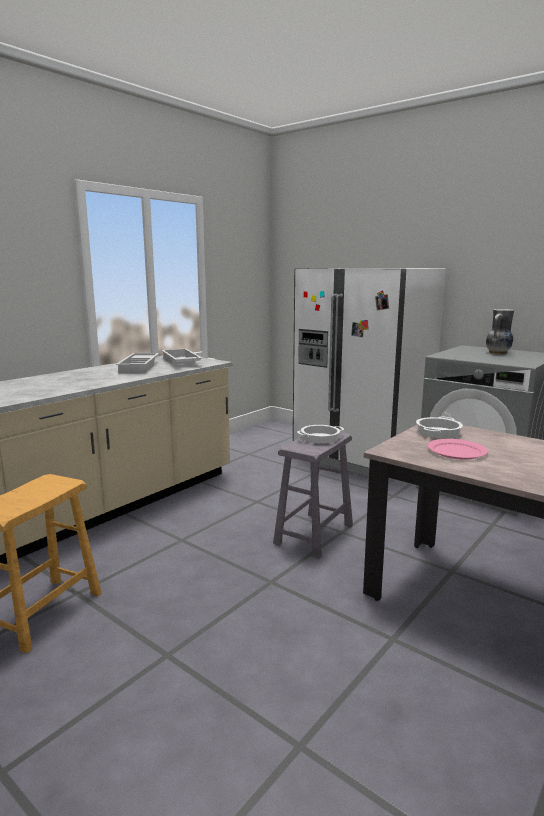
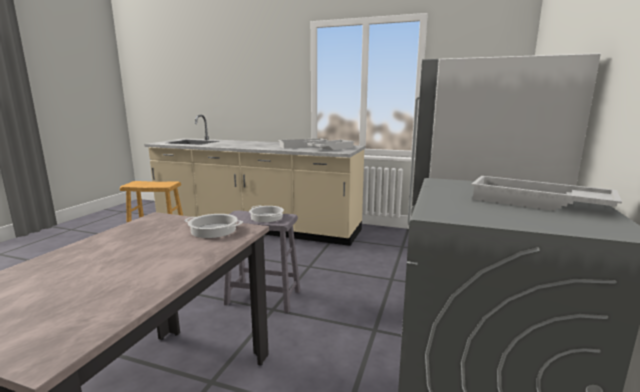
camera: 70 degrees right, 0 degrees up
(457, 451) = (147, 237): pink plate -> none
(498, 353) = (537, 203): vase -> white tray

